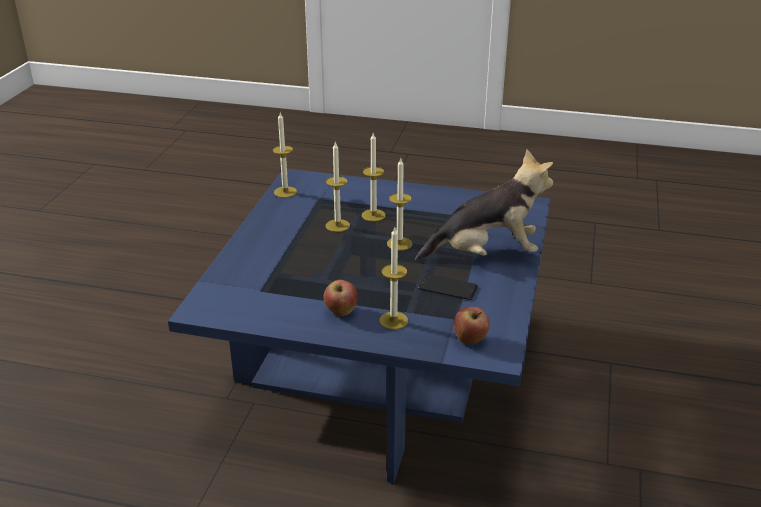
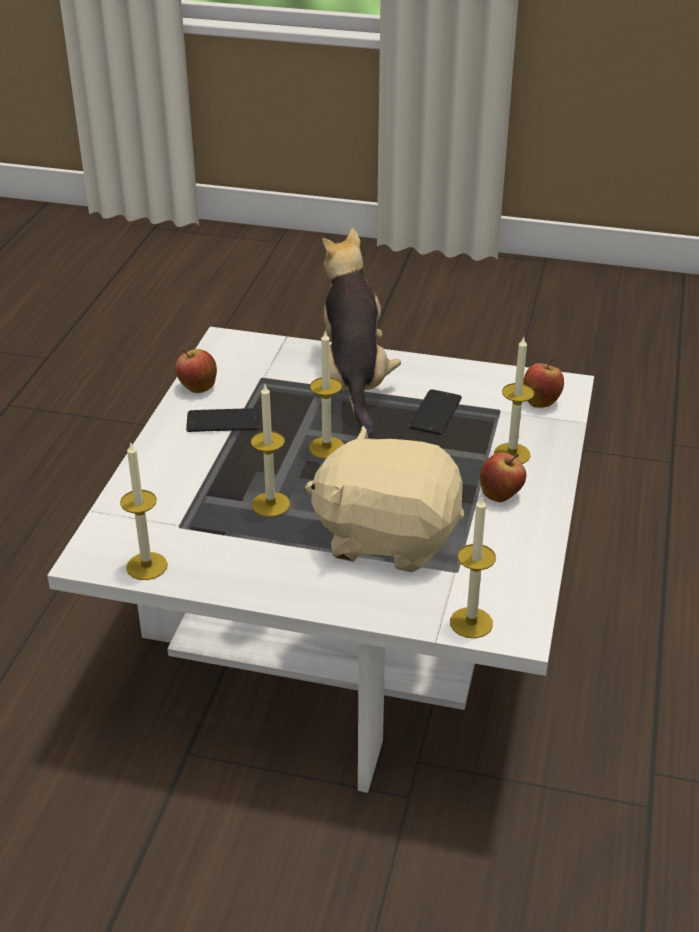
camera: 90 degrees left, 5 degrees up
(300, 265) = (387, 537): none -> beige plush toy
(373, 215) = (241, 470): candle -> candle (471, 623)
(380, 373) = (349, 626): blue coffee table -> white coffee table
(428, 207) = (222, 421): none -> phone
(467, 197) = (197, 388): none -> apple

